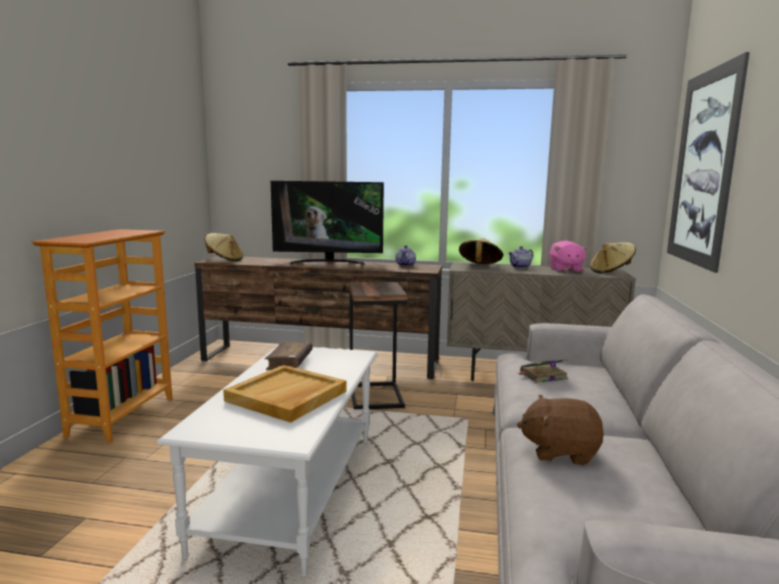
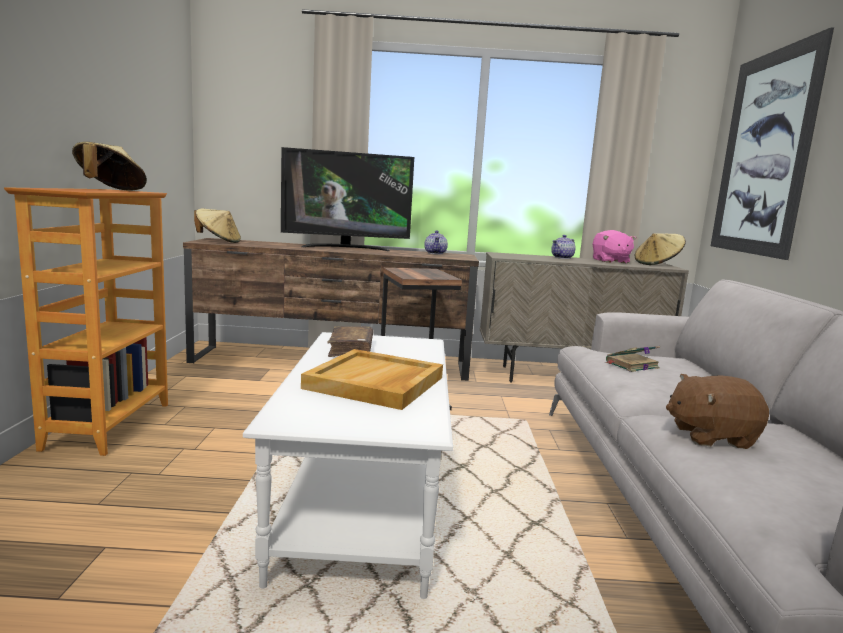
camera: 10 degrees left, 0 degrees up
(479, 266) = (519, 255): beige hat -> beige hat (110, 190)

